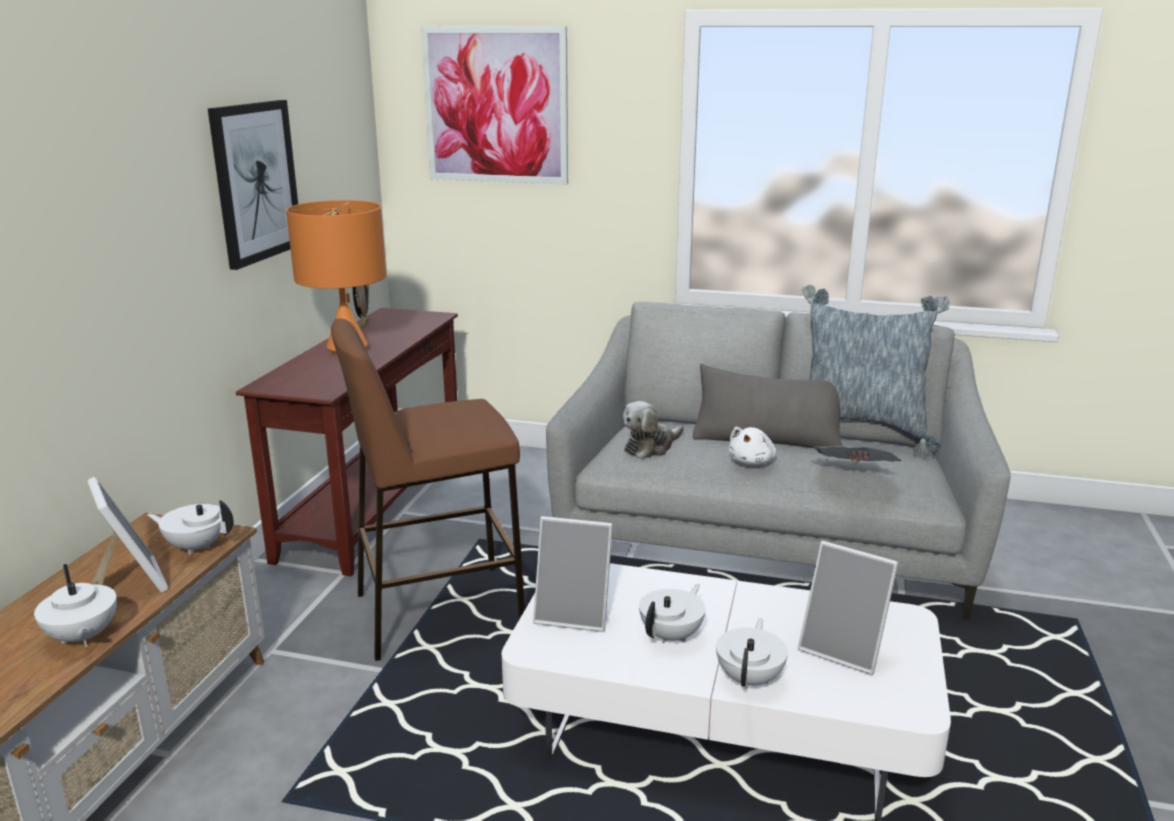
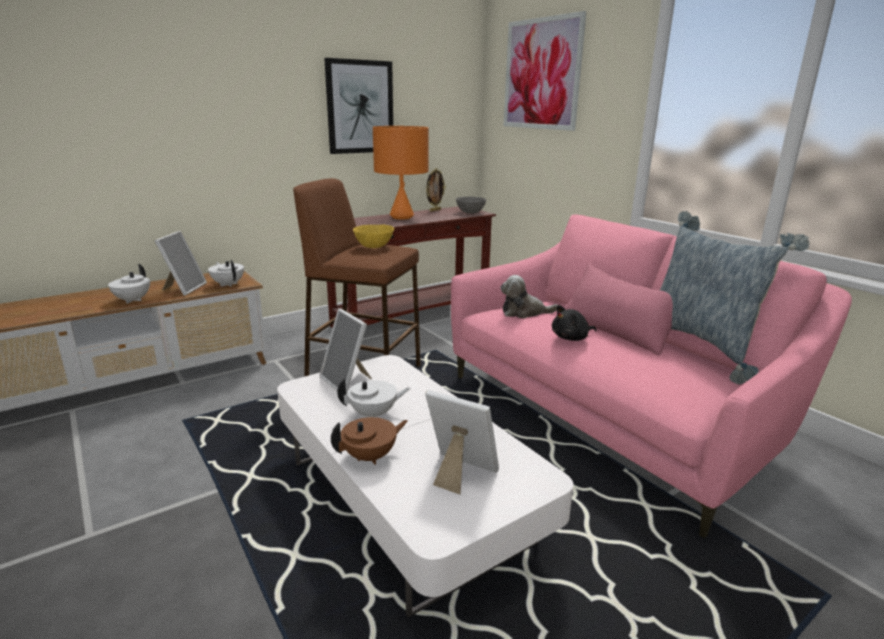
camera: 40 degrees right, 0 degrees up
(421, 318) = (470, 212): none -> grey bowl
(442, 411) = (374, 246): none -> yellow bowl
(750, 678) = (370, 456): white teapot -> brown teapot
(752, 462) = (571, 338): white plush toy -> black plush toy
(764, 539) = (611, 415): grey sofa -> pink sofa
(844, 649) = (459, 473): picture frame -> picture frame turned 135 degrees clockwise
(854, 476) = (634, 370): newspaper -> none

